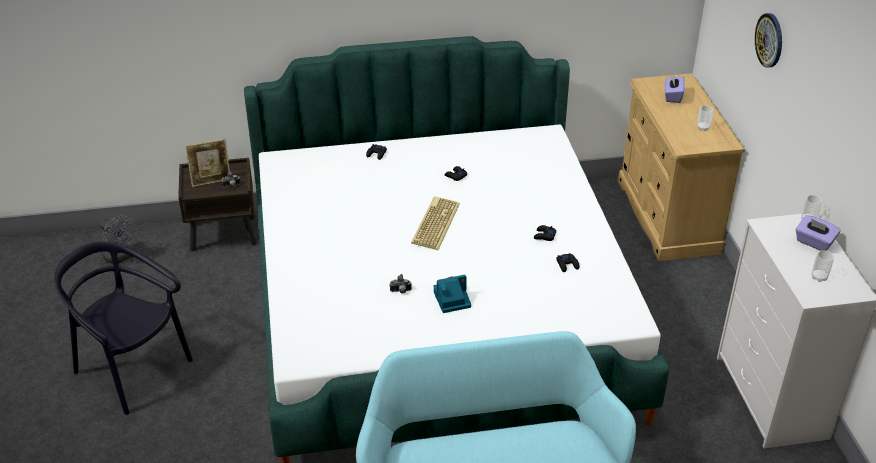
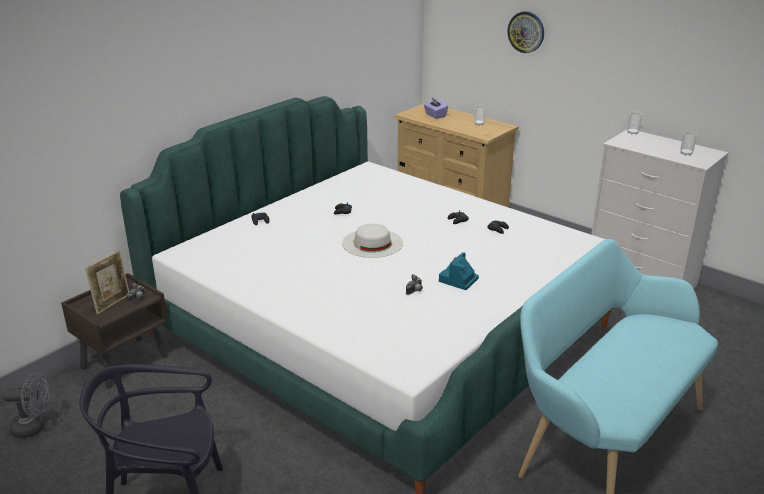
camera: 40 degrees left, 10 degrees down
(434, 223) = (372, 243): keyboard -> white hat
(814, 243) = (654, 140): purple tissue box -> none

